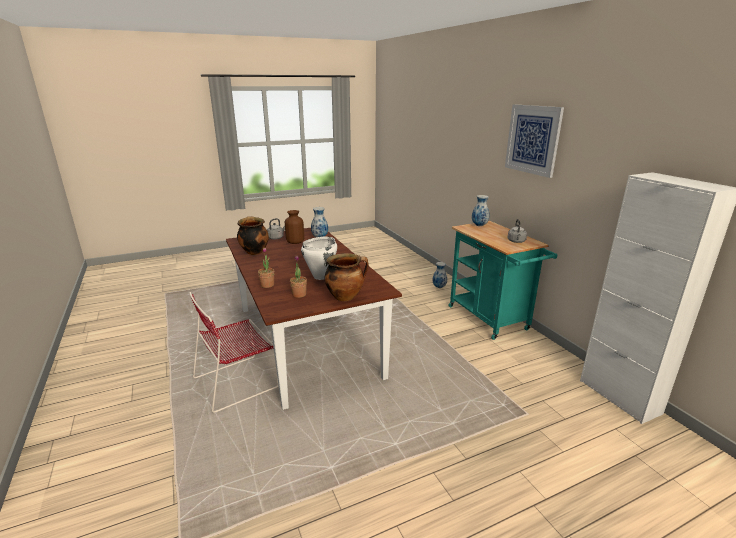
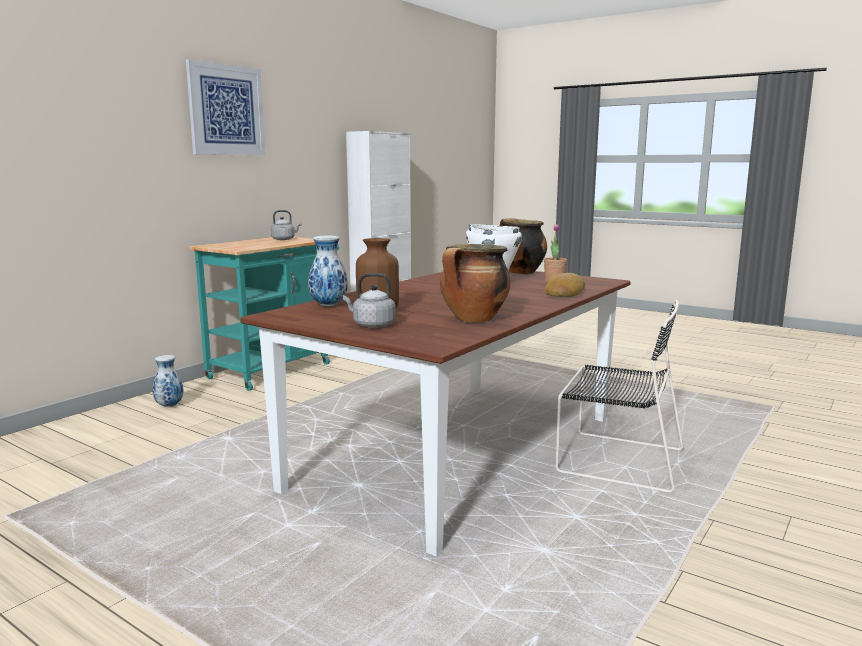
camera: 120 degrees left, 10 degrees down
(238, 381) = (616, 460): red chair -> black chair
(267, 285) = (564, 292): potted plant -> bread
(479, 225) = (222, 247): vase -> none

